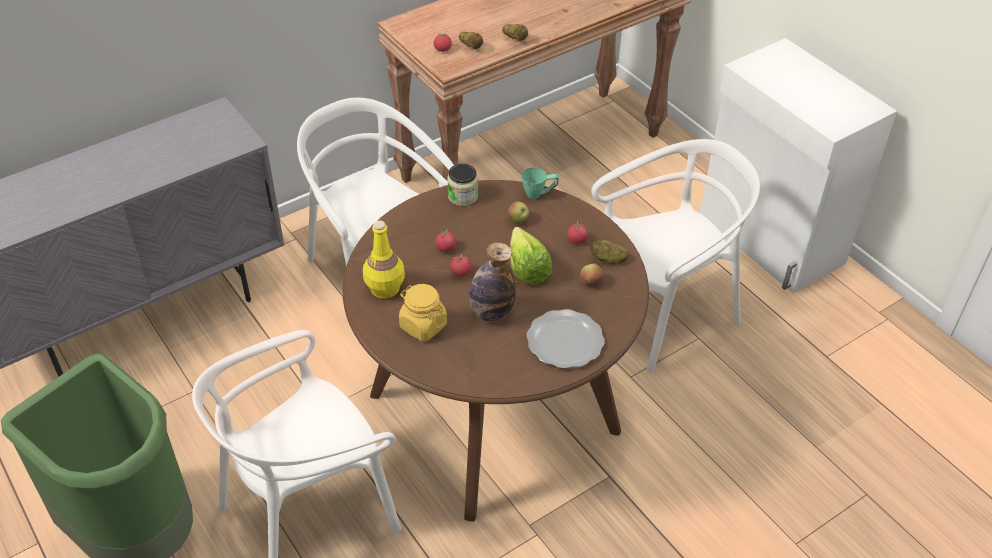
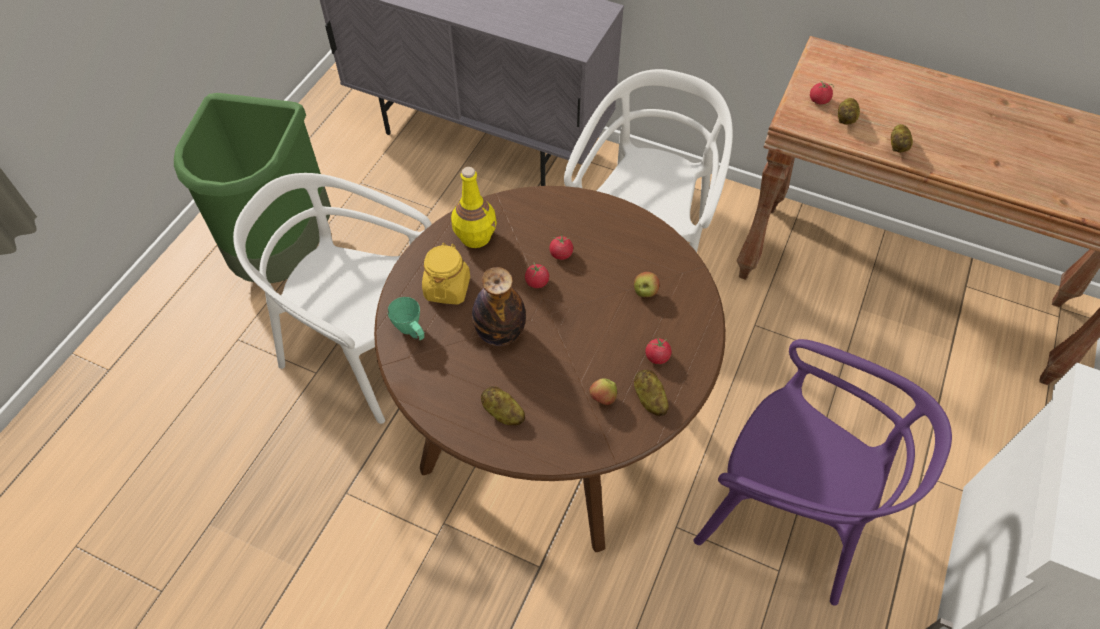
camera: 60 degrees right, 10 degrees up
(462, 196) = (643, 231): jar -> none
(526, 265) = (586, 330): lettuce -> none
(539, 194) = (699, 291): green mug -> green mug (412, 333)
(564, 340) = (503, 413): plate -> potato
(662, 312) = (786, 516): white chair -> purple chair

